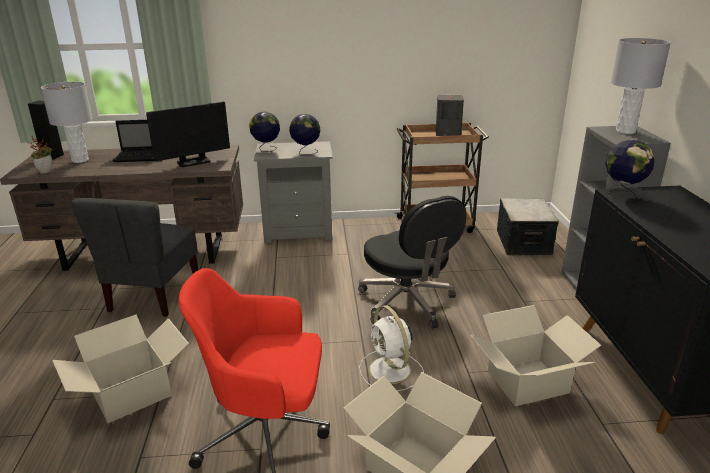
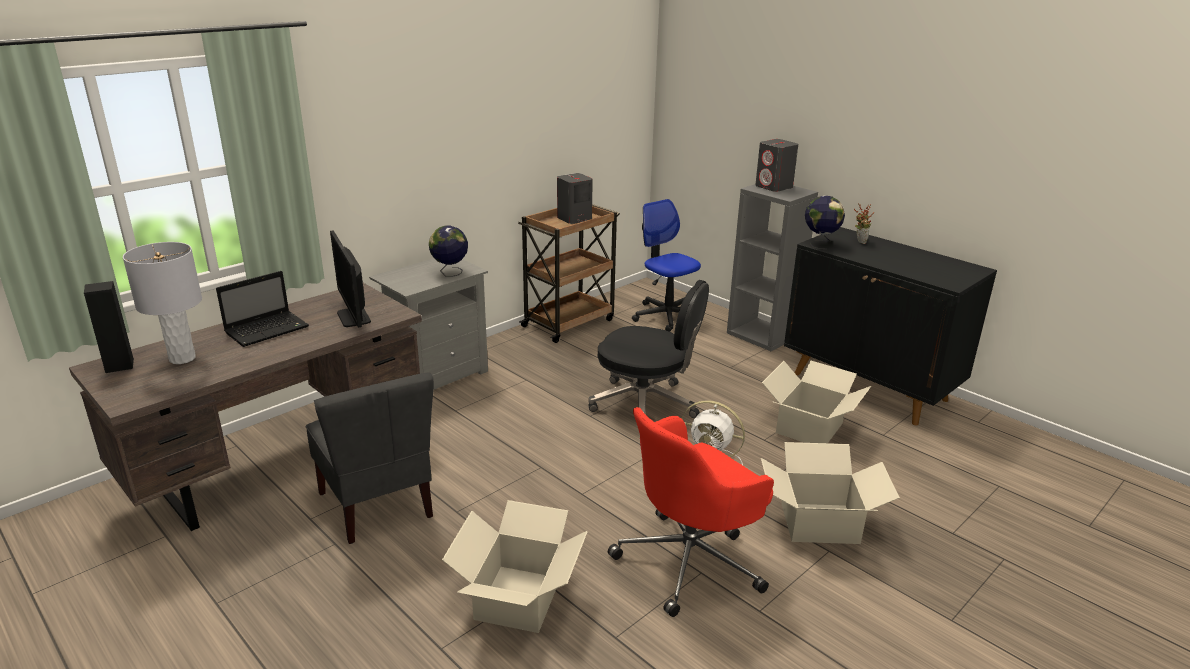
camera: 40 degrees left, 0 degrees up
(46, 171) = (164, 387): potted plant -> potted plant (859, 241)
(193, 162) = (354, 317): monitor -> monitor turned 135 degrees clockwise
(266, 149) = (397, 281): globe -> none
(524, 243) = (666, 316): storage box -> office chair
(626, 131) = (774, 187): grey table lamp -> grey speaker

